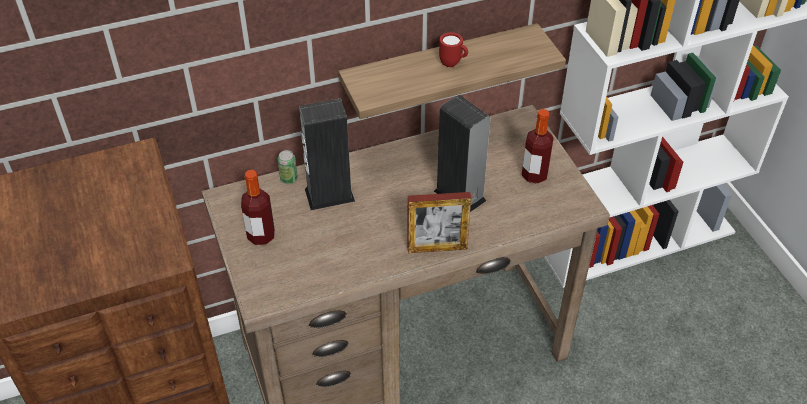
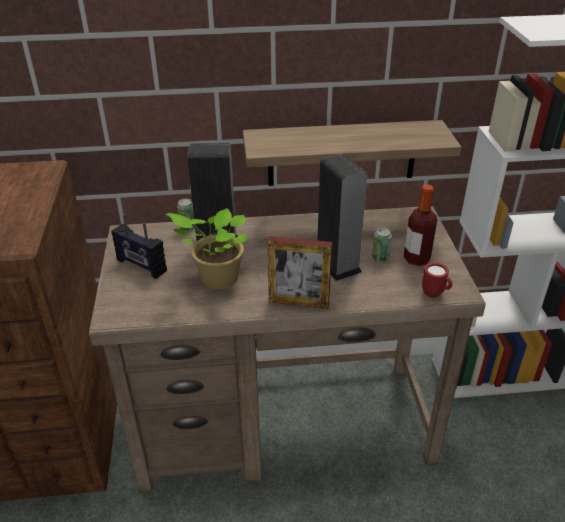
camera: 15 degrees right, 10 degrees down
(261, 236) = (141, 266): bottle -> radio
(346, 236) = (216, 279): none -> potted plant
(453, 63) = (350, 137): red mug -> red mug (435, 294)
(499, 181) = (380, 258): none -> can

